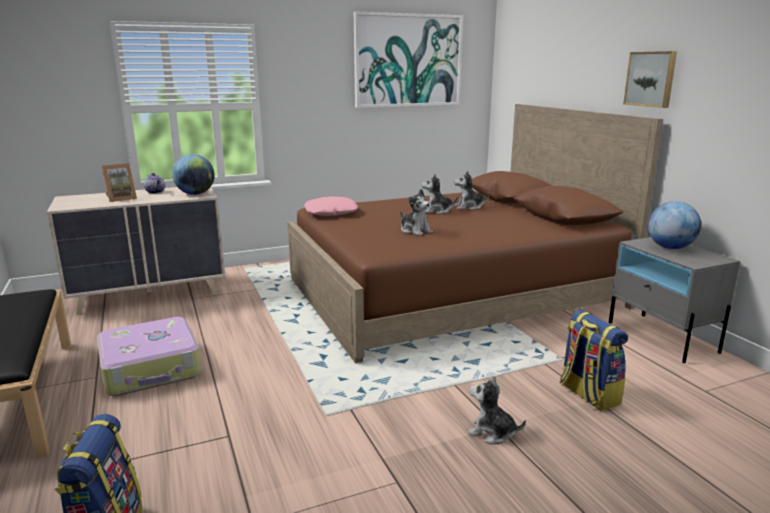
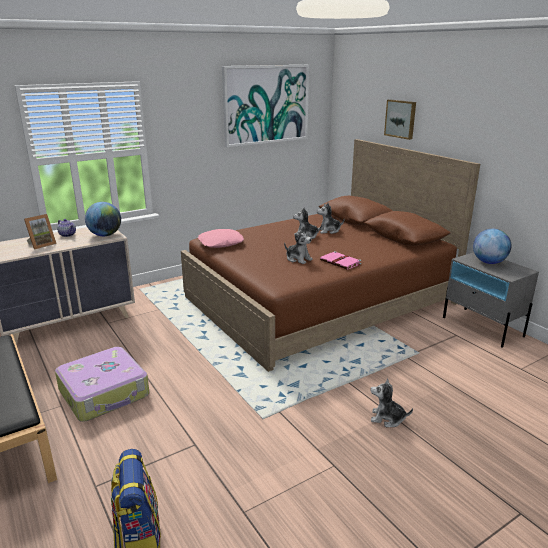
camera: 10 degrees left, 5 degrees up
(467, 236) = (341, 262): none -> pink book
(588, 394) = (444, 380): backpack -> none
(651, 79) = (470, 132): picture -> picture (401, 119)

